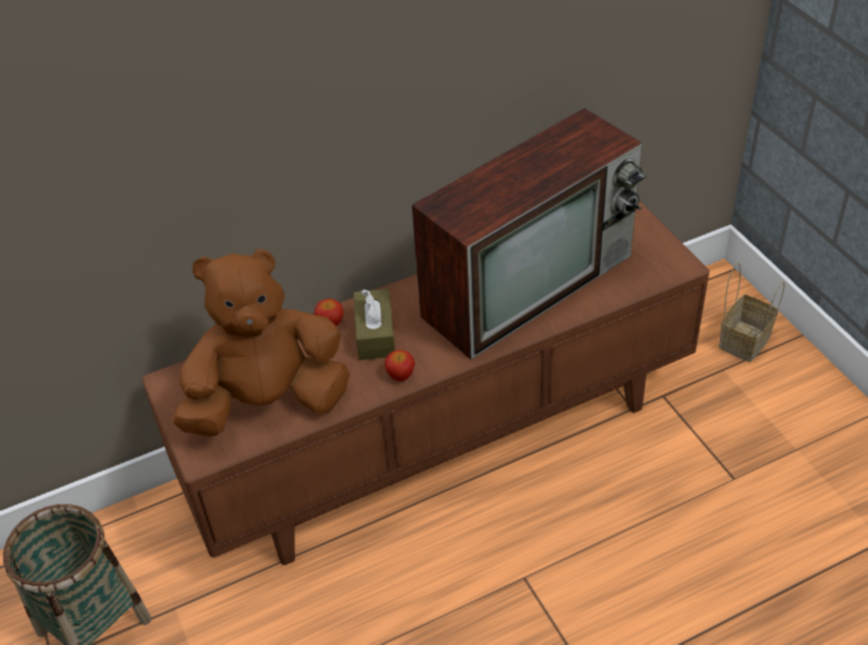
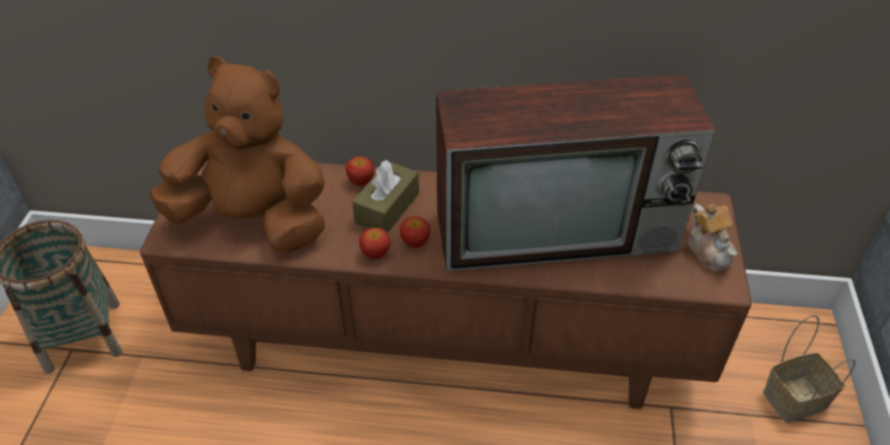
camera: 30 degrees right, 0 degrees up
(425, 350) = (415, 242): none -> apple
(651, 245) = (709, 250): none -> teapot

